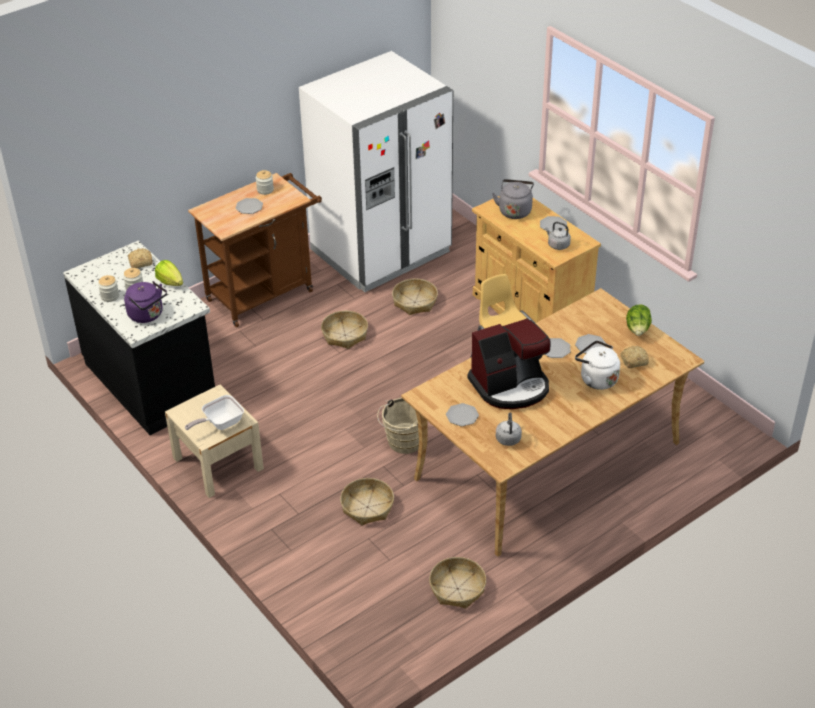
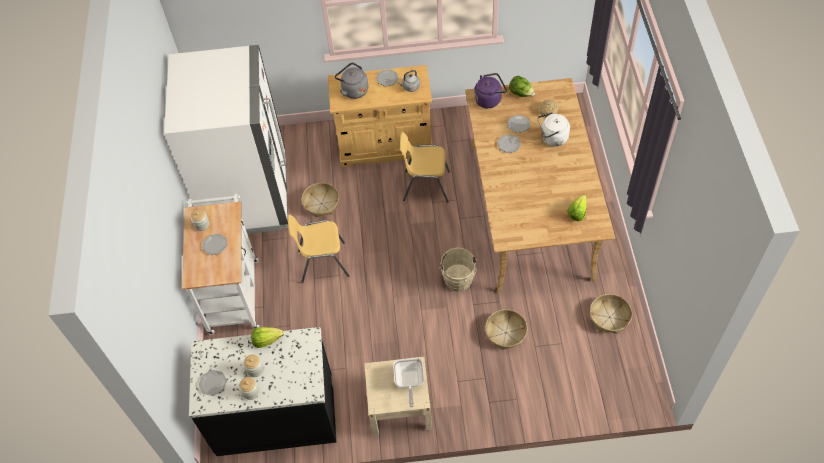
camera: 55 degrees left, 15 degrees up
(140, 262) = (223, 352): bread -> none
(147, 315) = (297, 373): purple kettle -> purple kettle (489, 99)
(265, 292) = (233, 291): brown cart -> white cart
(345, 335) = (322, 262): basket -> yellow chair
(462, 415) = (539, 227): plate -> plate (213, 383)
(508, 438) = (577, 213): grey kettle -> lettuce
(510, 386) = (528, 186): coffee machine -> none

